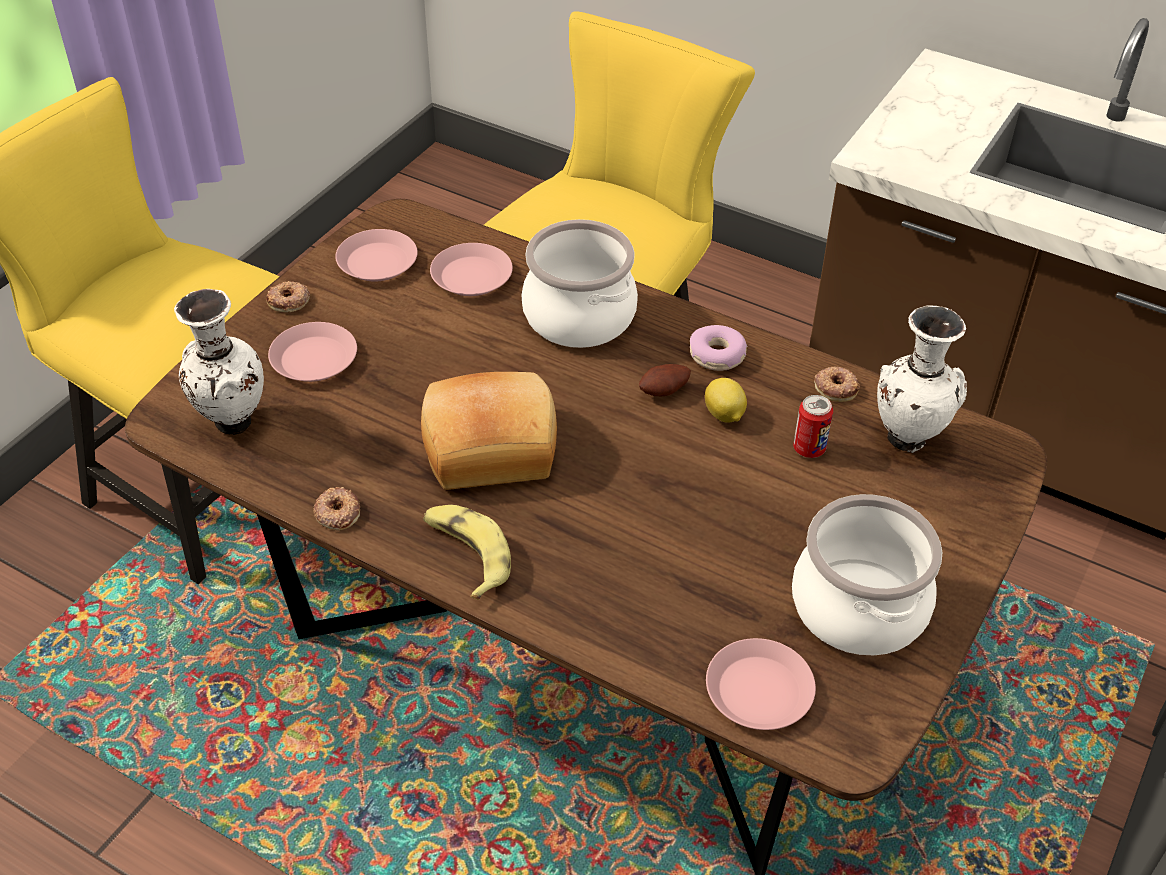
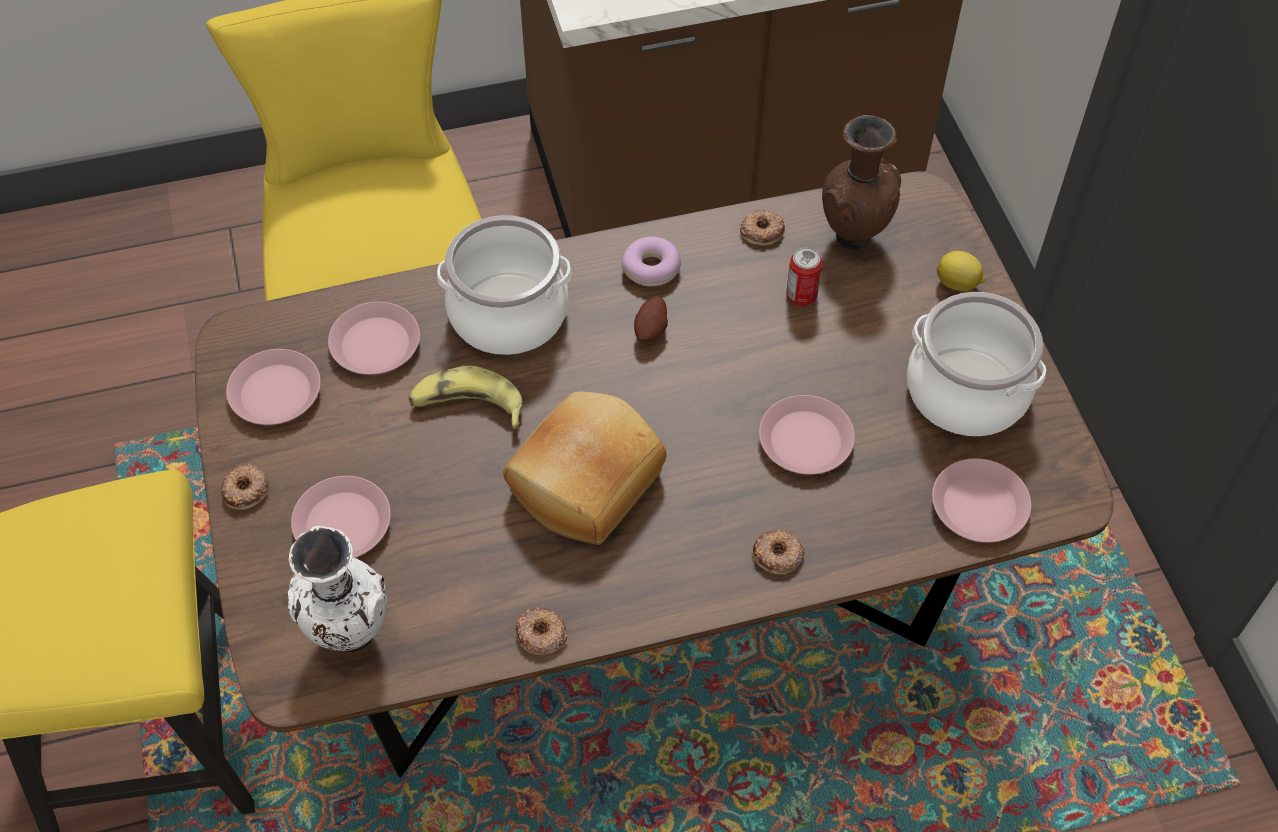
camera: 45 degrees left, 10 degrees up
(466, 555) = (678, 581): banana -> banana (467, 406)
(557, 596) = (778, 555): none -> donut
(680, 541) = (805, 441): none -> pink plate
(724, 415) = (715, 315): lemon -> lemon (958, 284)
(908, 438) = (852, 235): white vase -> brown vase

